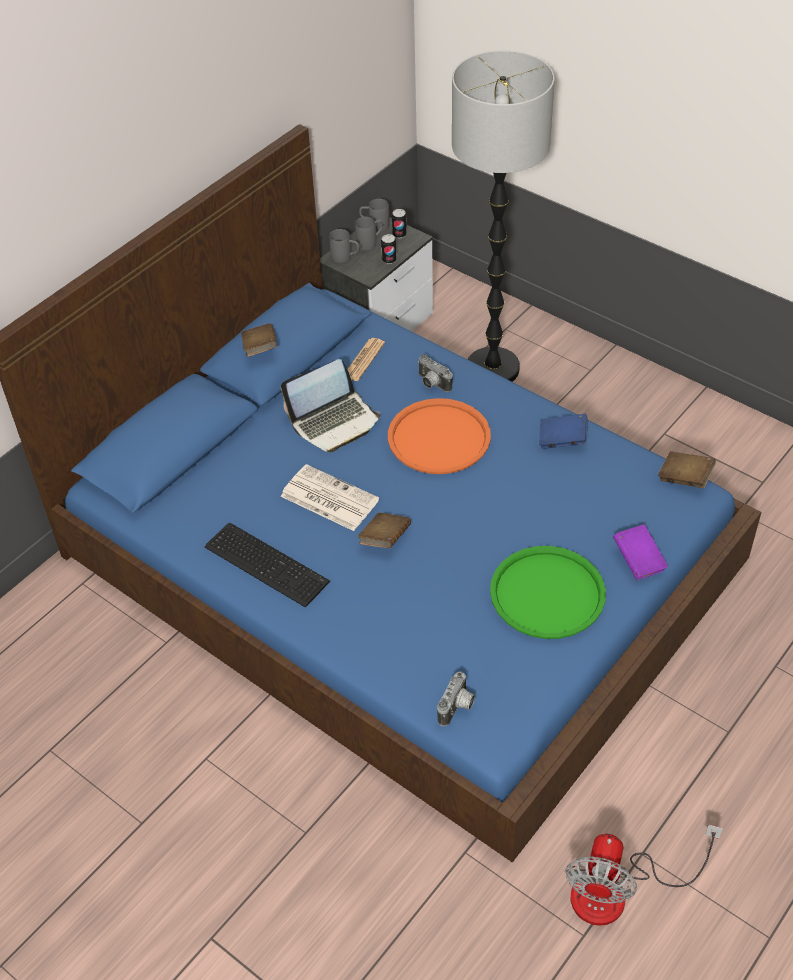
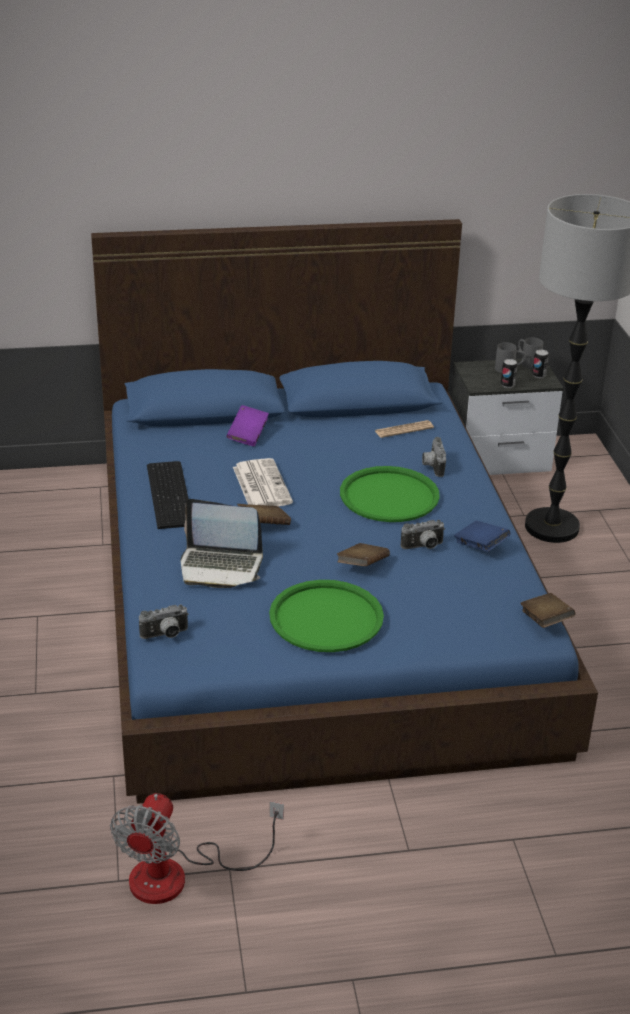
camera: 40 degrees right, 15 degrees down
(260, 349) = (322, 374): brown book -> brown book (362, 566)
(334, 422) = (330, 450): laptop -> laptop (221, 566)
(345, 257) = (477, 369): grey mug -> none
(439, 438) = (389, 496): orange tray -> green tray
(525, 471) = (423, 547): none -> camera
(617, 892) = (178, 875): fan -> fan turned 45 degrees counterclockwise
(638, 561) = (426, 643): purple book -> purple book (248, 435)

